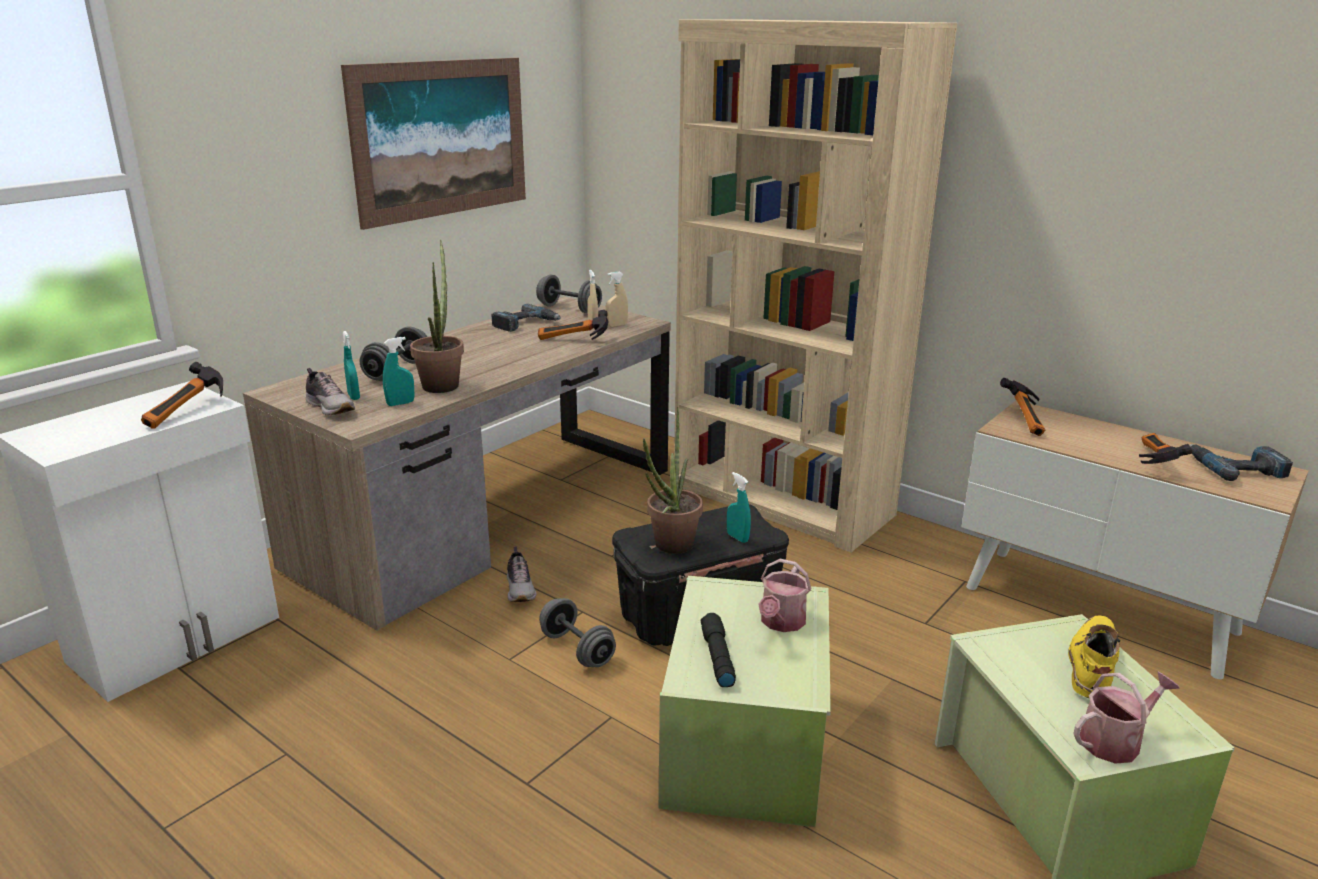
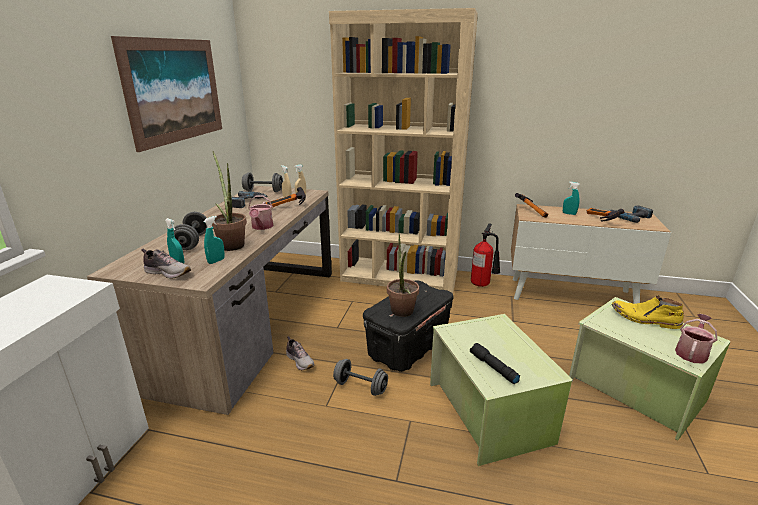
camera: 25 degrees left, 0 degrees up
(189, 413) = (71, 297): hammer -> none
(737, 537) = (430, 299): turquoise spray bottle -> turquoise spray bottle (569, 214)
(781, 623) = (502, 338): watering can -> watering can (261, 227)
(928, 547) = (483, 284): none -> fire extinguisher
(1091, 665) = (644, 319): yellow boot -> yellow boot turned 60 degrees counterclockwise

